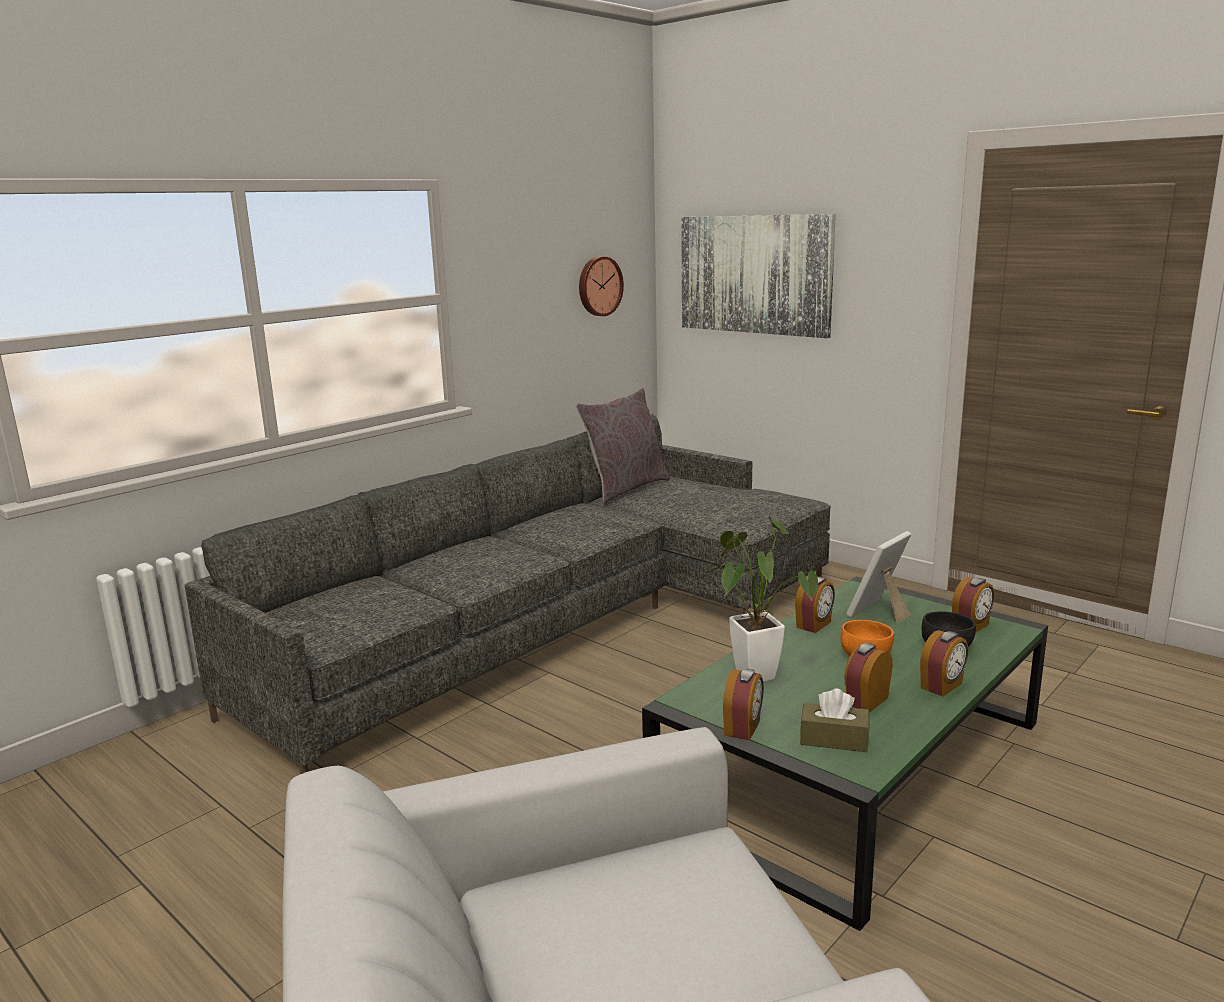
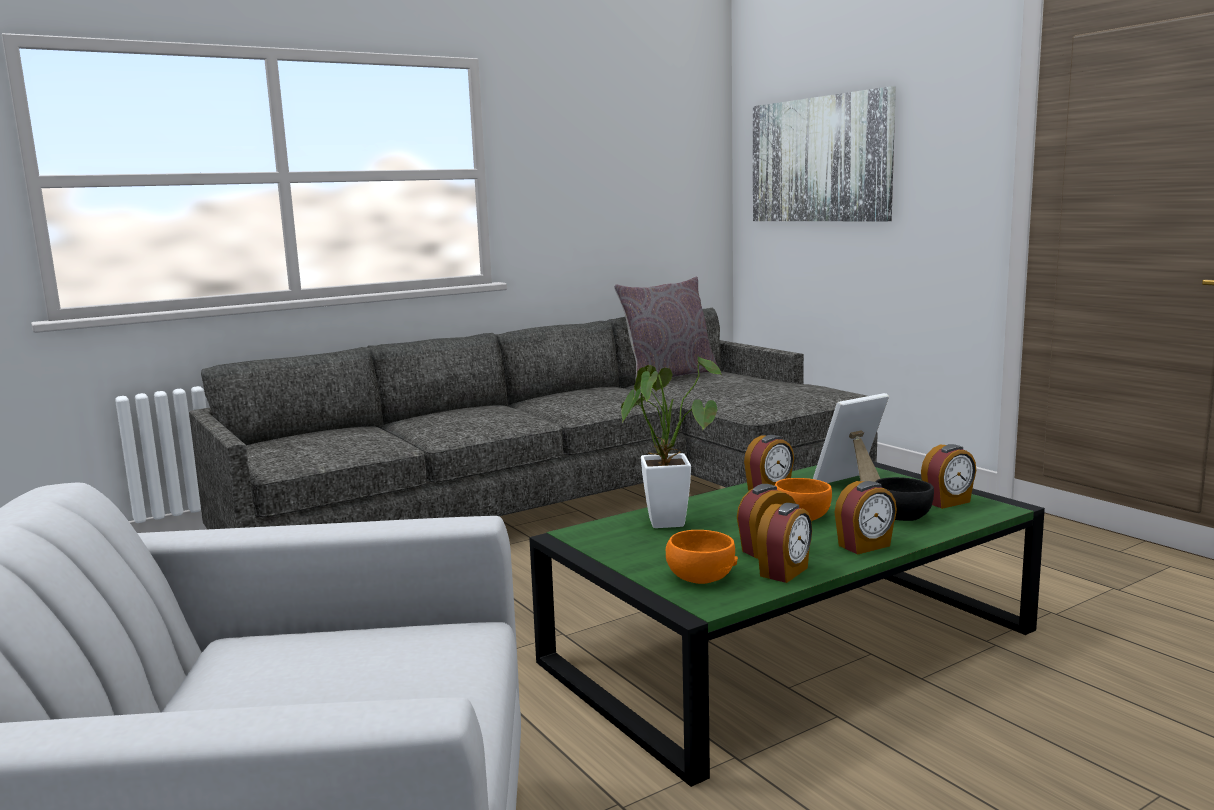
camera: 15 degrees right, 5 degrees down
(599, 286) = (661, 175): wall clock -> none
(743, 728) = (614, 560): alarm clock -> alarm clock (785, 572)
(834, 739) = (700, 576): brown tissue box -> orange bowl

